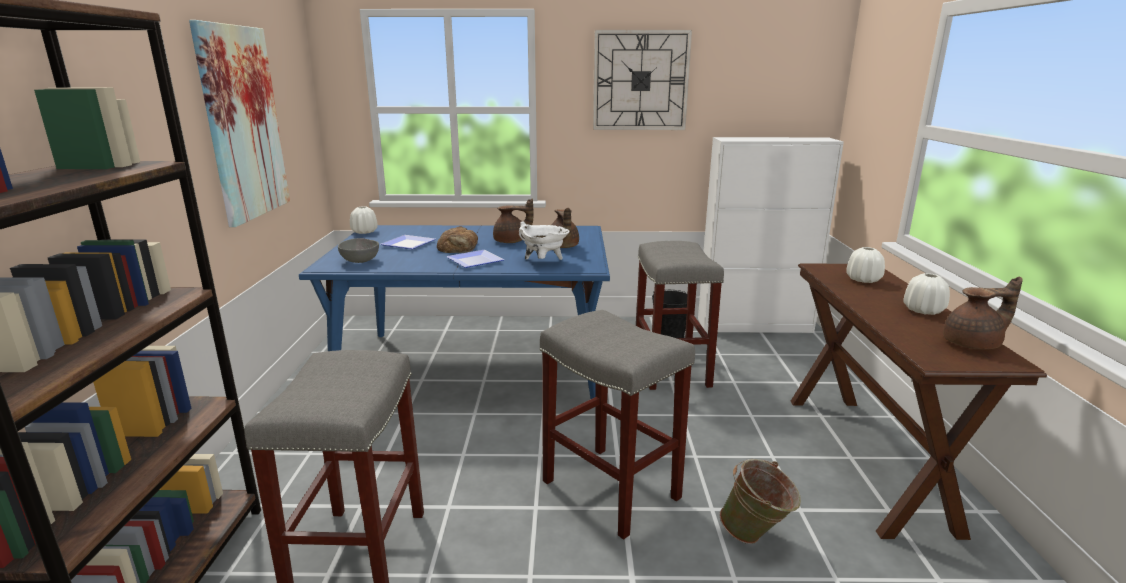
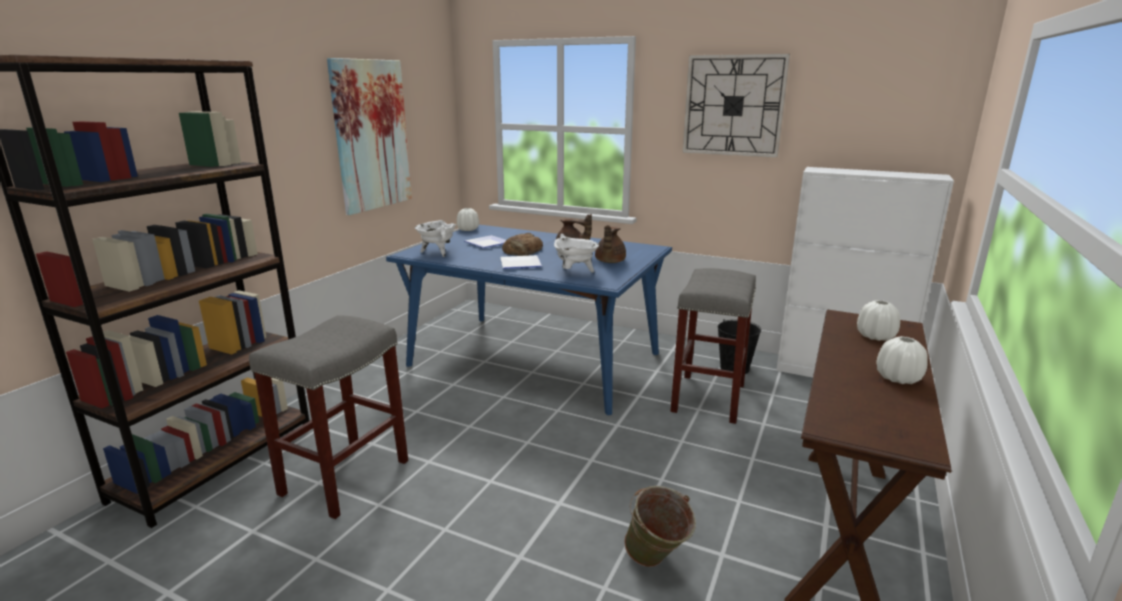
camera: 25 degrees right, 0 degrees up
(361, 261) = (437, 252): grey bowl -> white cooking pot
(612, 490) = (563, 486): grey stool -> none
(974, 344) = (904, 421): brown teapot -> none

